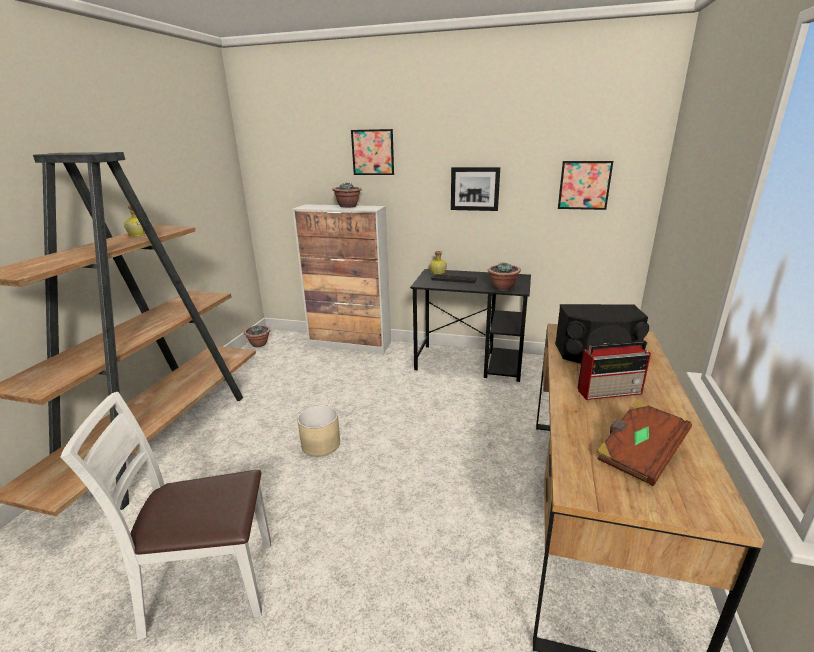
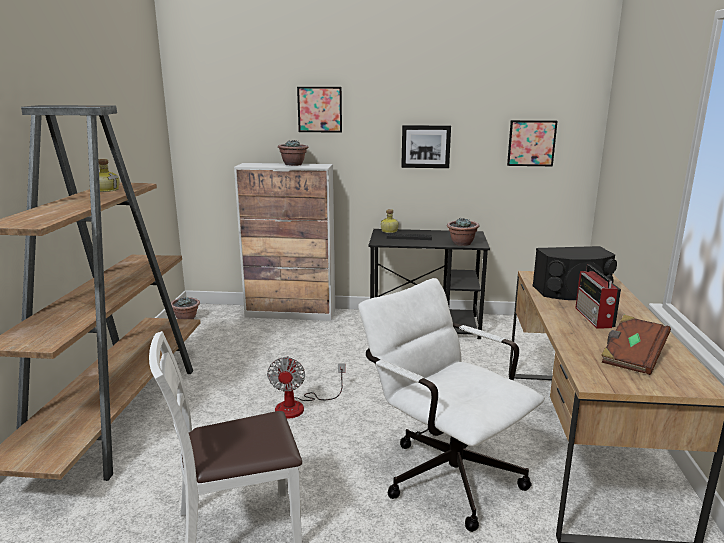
camera: 10 degrees left, 5 degrees down
(321, 444) = (299, 406): beige planter -> fan
(435, 536) = (443, 471): none -> white office chair
(610, 391) = (594, 318): radio -> radio turned 105 degrees clockwise

